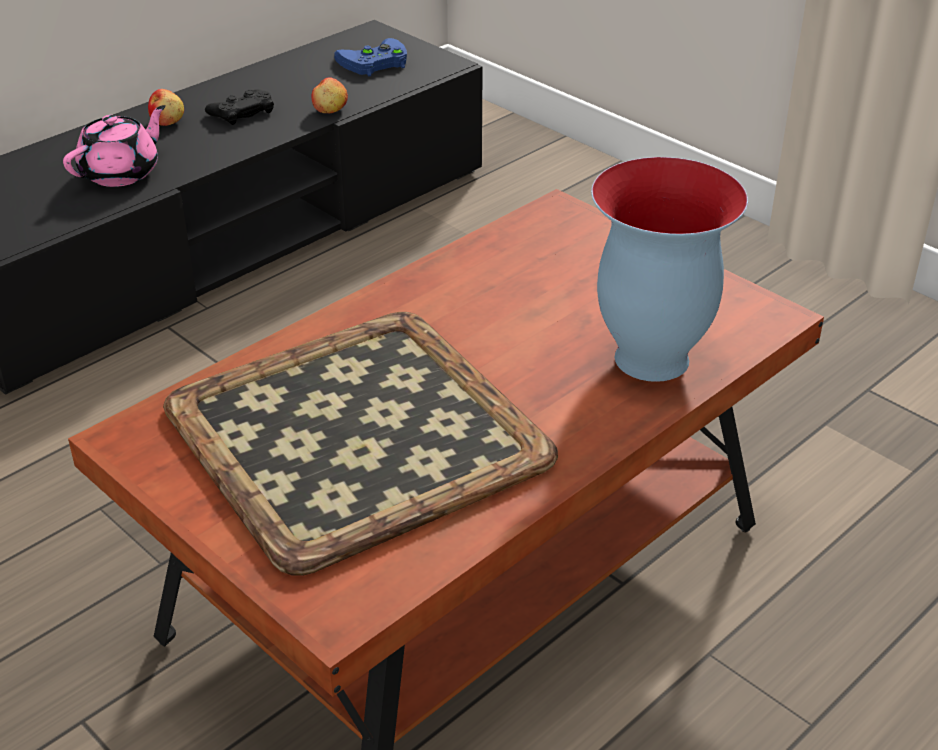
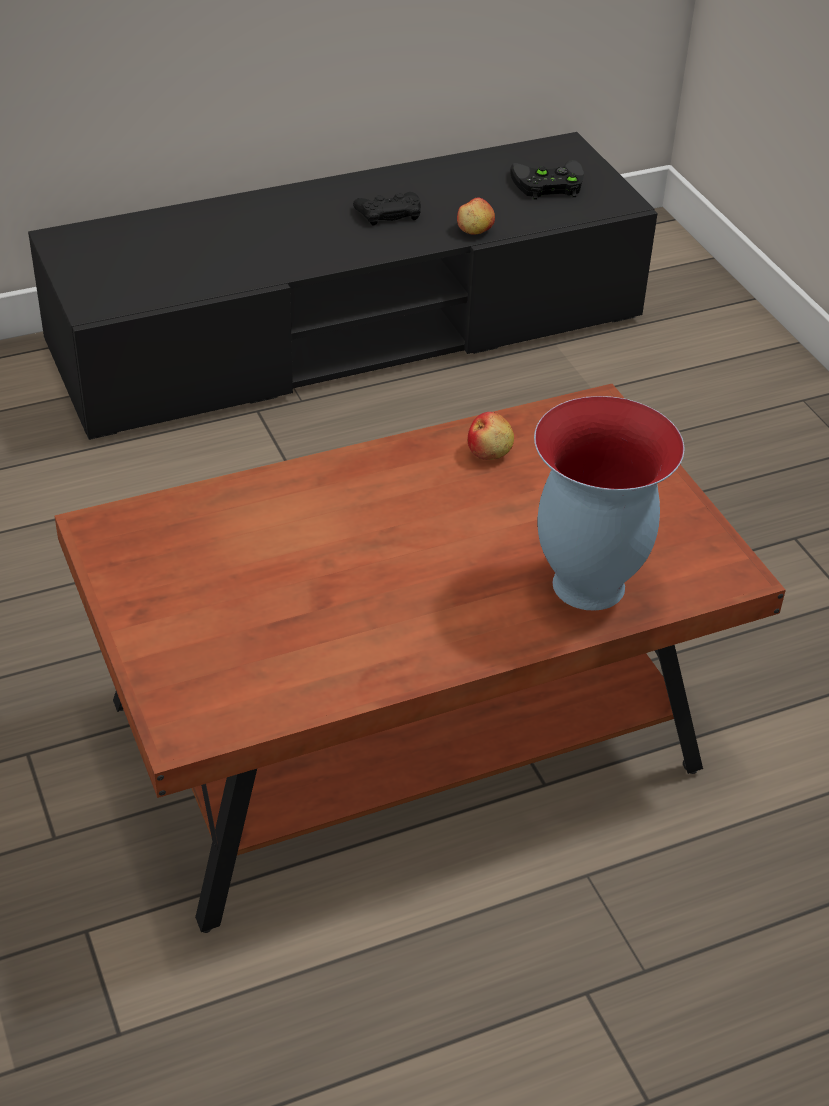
camera: 20 degrees right, 5 degrees up
(121, 173) = (246, 254): pink teapot -> none
(168, 121) = (315, 208): apple -> apple (489, 452)
(352, 433) = (282, 578): tray -> none
(372, 63) = (546, 185): blue game controller -> black game controller

